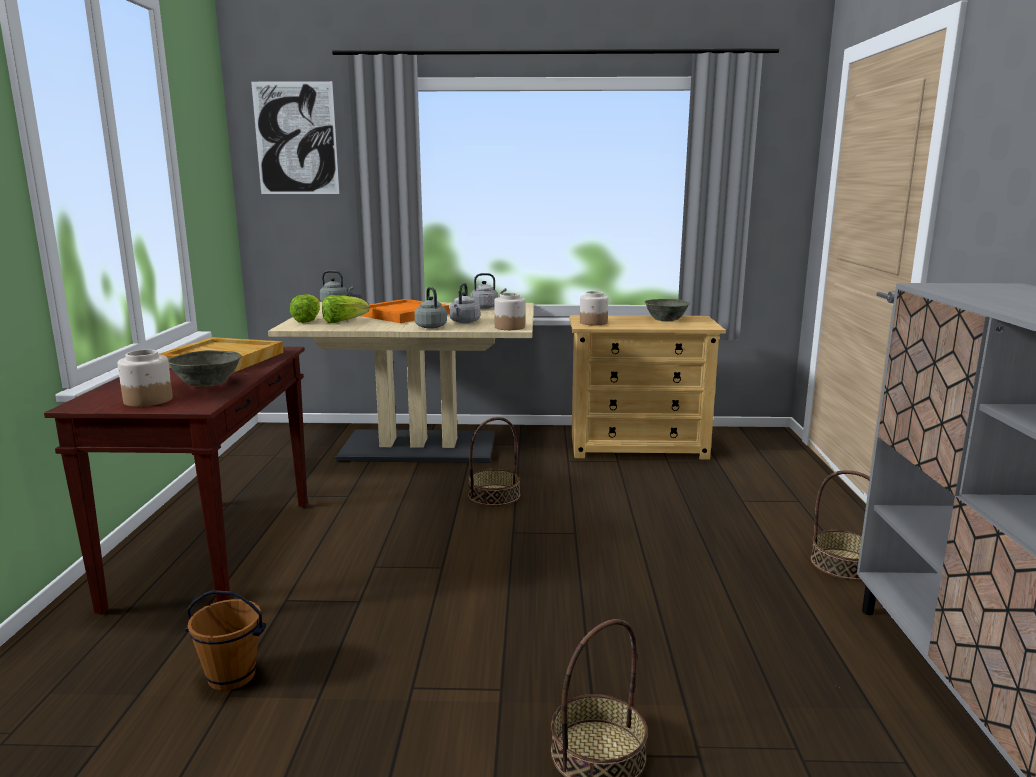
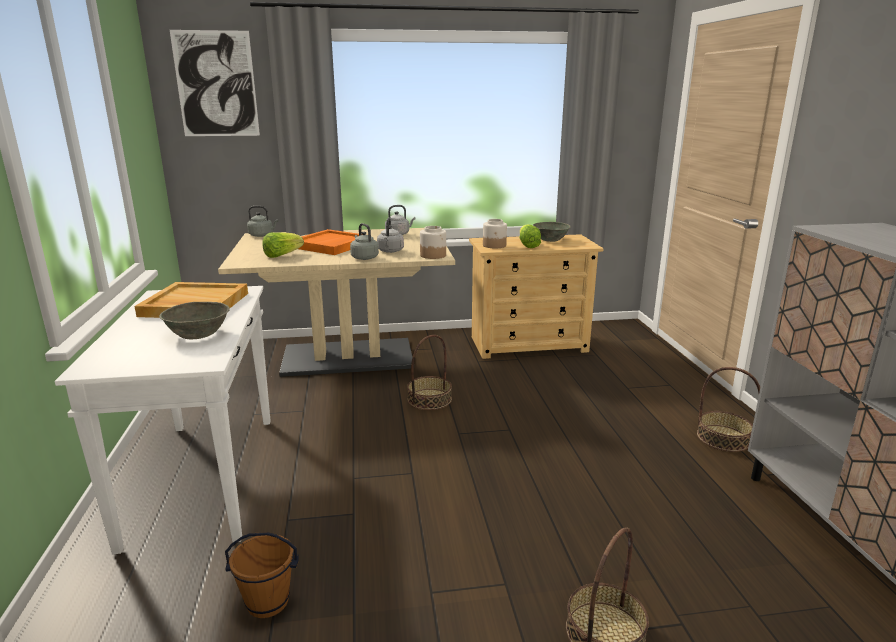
camera: 10 degrees left, 5 degrees up
(147, 400) = (152, 358): jar -> none
(216, 551) = (204, 477): brown console table -> white console table
(307, 320) = (248, 255): lettuce -> lettuce (528, 245)

